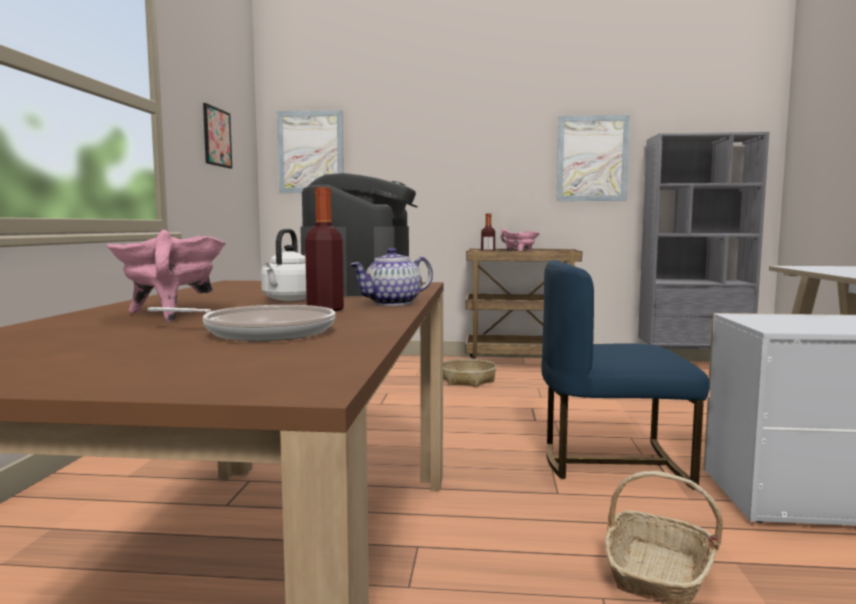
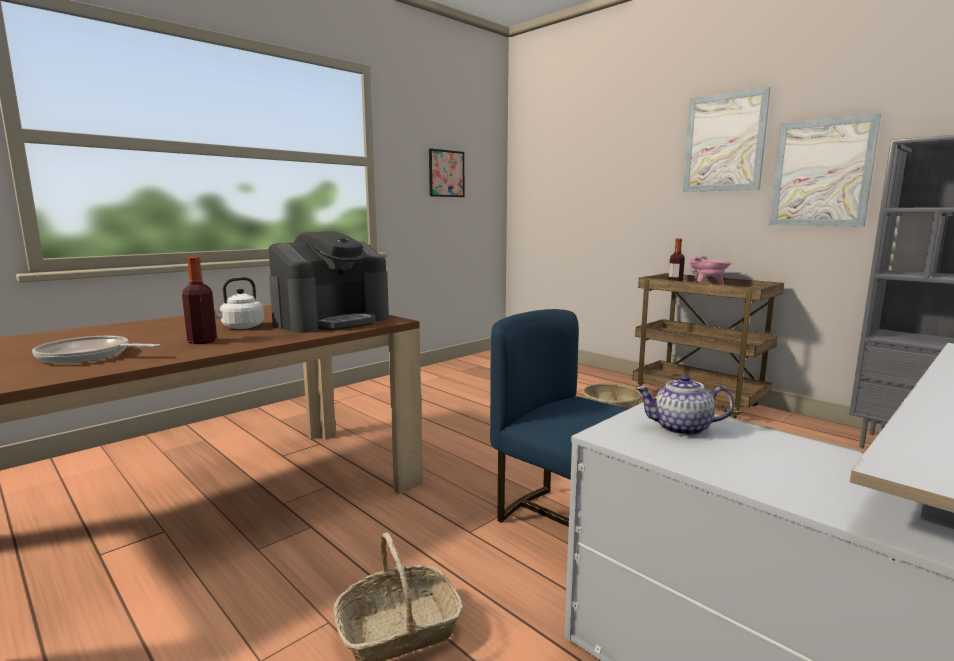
camera: 40 degrees right, 5 degrees up
(169, 315) = (137, 332): pink cooking pot -> none
(262, 332) = (89, 356): frying pan -> frying pan turned 135 degrees clockwise
(310, 152) = (542, 177): picture -> picture (724, 142)
(392, 303) = (260, 341): teapot -> teapot (681, 429)

